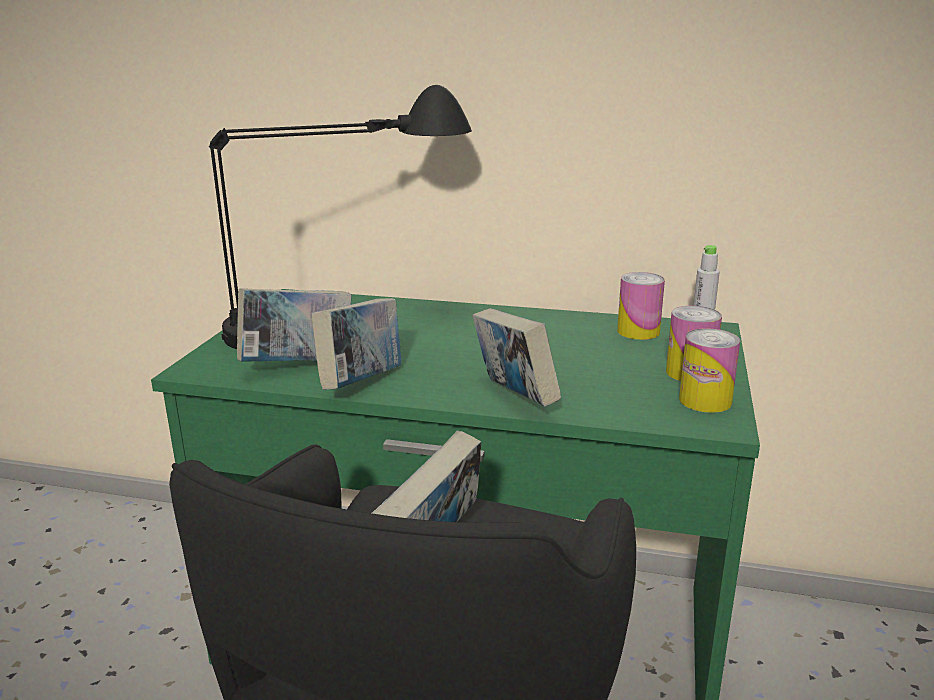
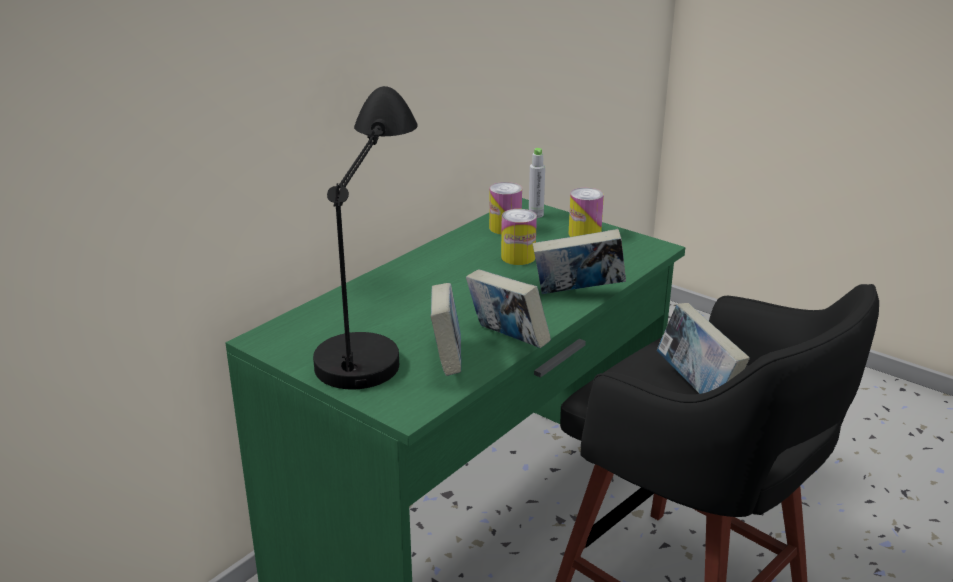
camera: 65 degrees left, 5 degrees up
(705, 401) = (625, 242): can -> can (518, 257)

